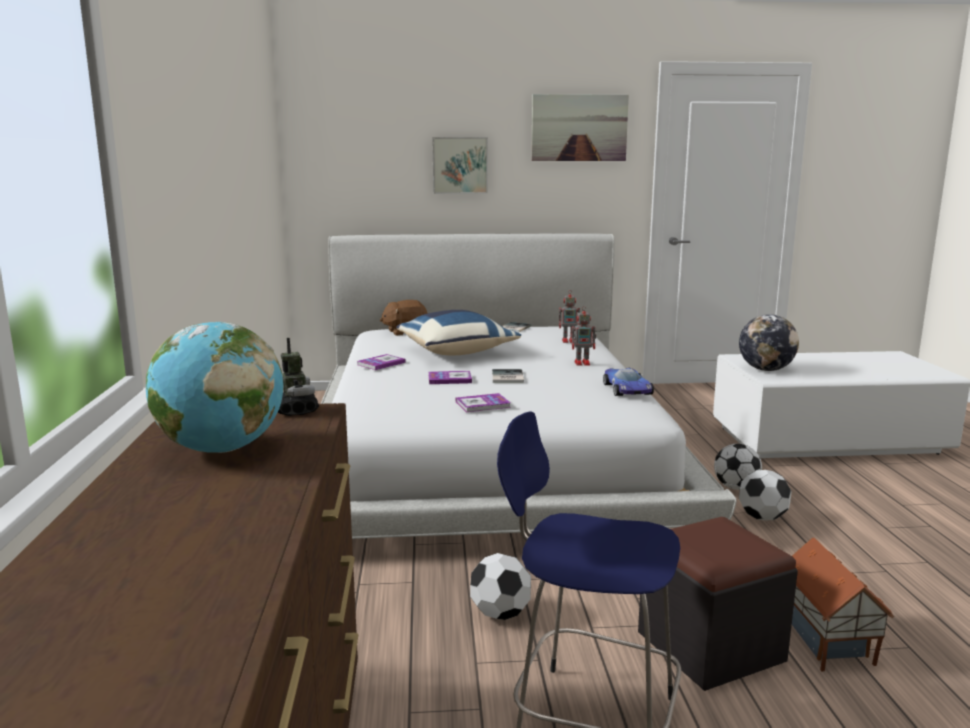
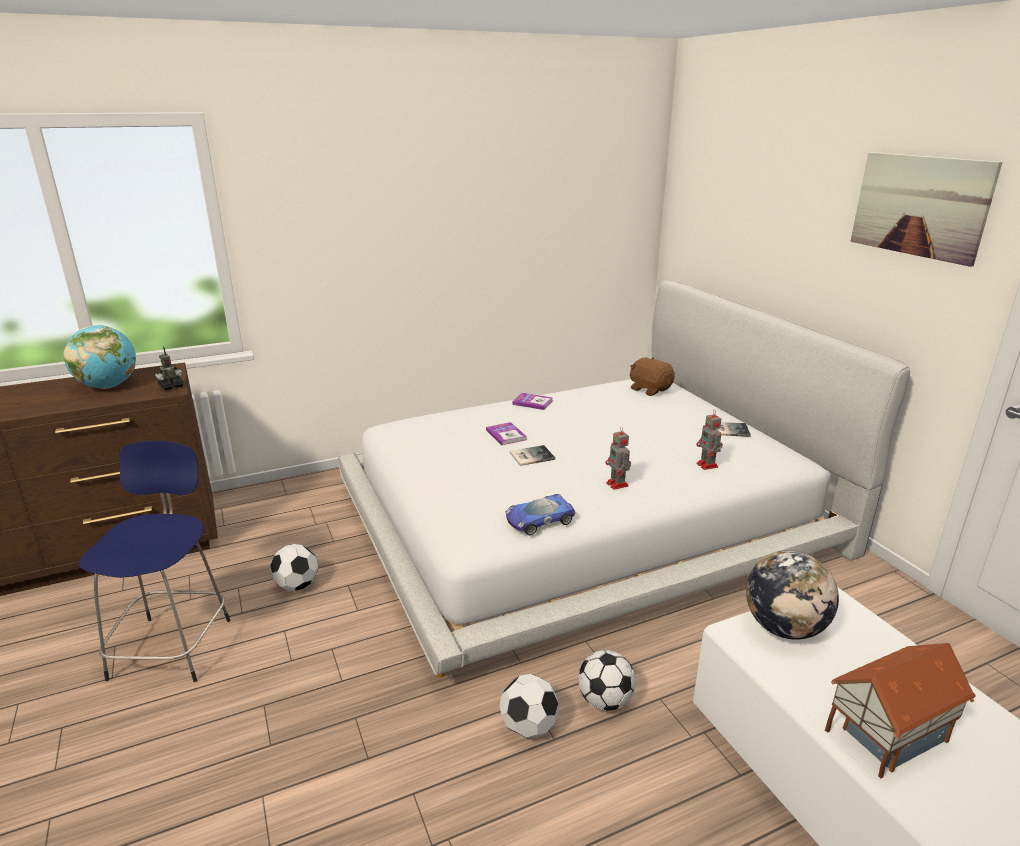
camera: 70 degrees right, 10 degrees up
(456, 352) = (597, 421): blue pillow -> none
(460, 165) = (783, 232): picture -> none
(483, 404) = (444, 460): book -> none
(710, 647) = (261, 698): black ottoman -> none
(825, 641) = (275, 776): toy house -> toy house (885, 735)

